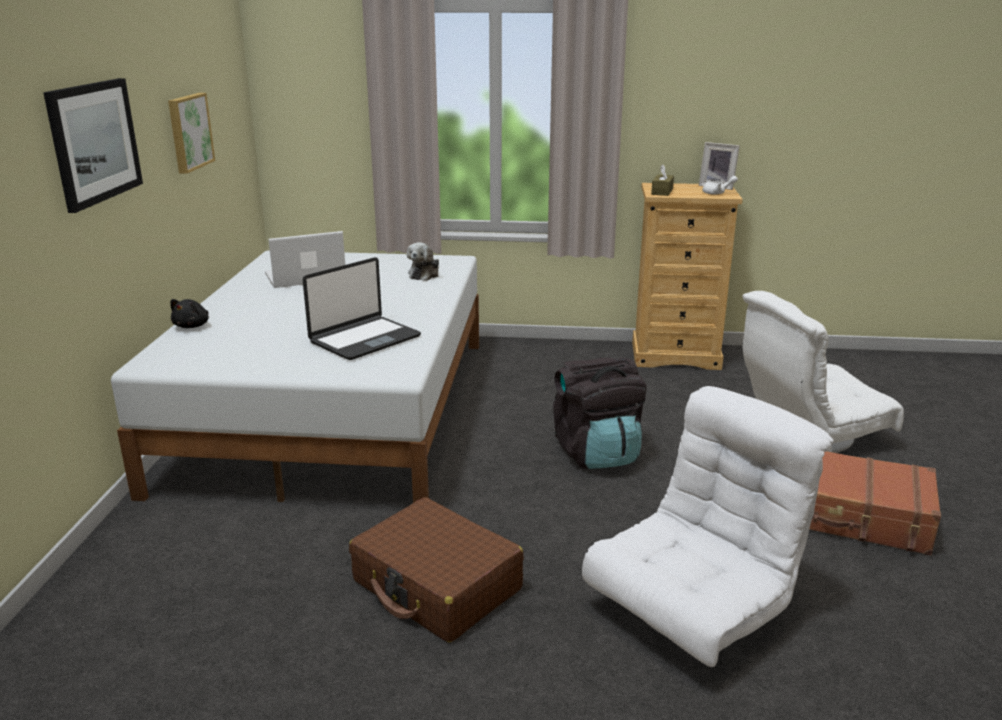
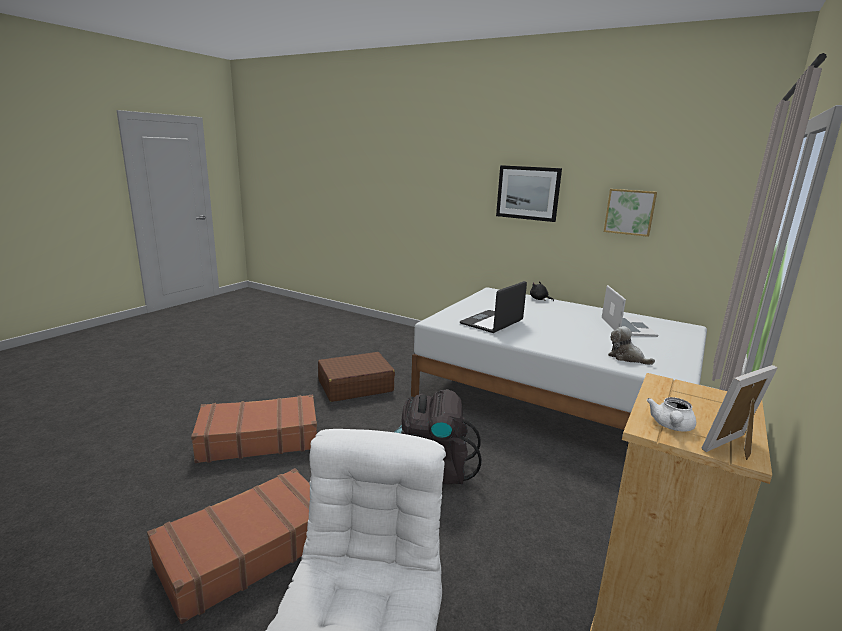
camera: 115 degrees right, 5 degrees down
(364, 339) = (492, 323): laptop -> laptop turned 60 degrees clockwise
(662, 192) = (681, 390): brown tissue box -> none
(695, 609) = (259, 439): white armchair -> brown suitcase

